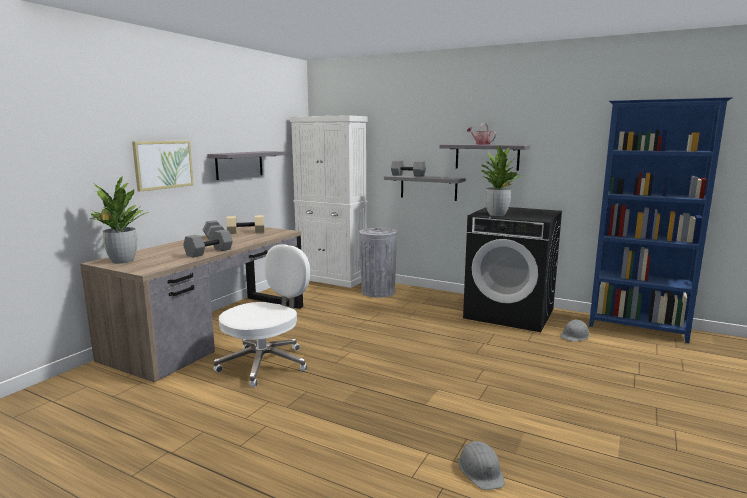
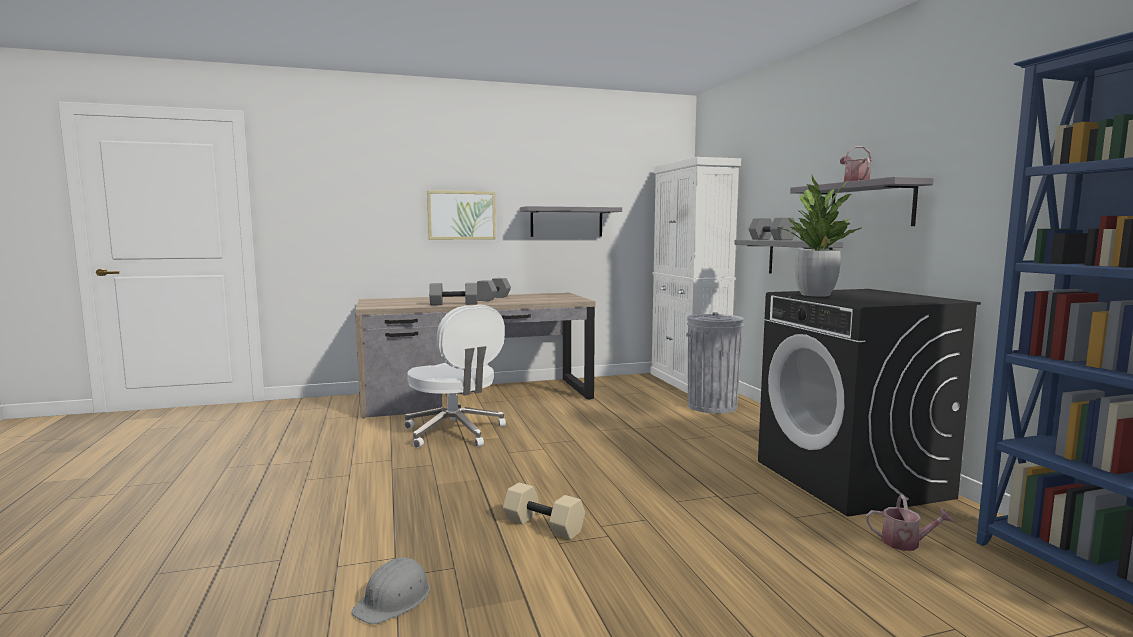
camera: 45 degrees right, 5 degrees down
(122, 261) = (383, 301): potted plant -> none
(245, 232) = (542, 296): beige dumbbell -> beige dumbbell (542, 526)
(266, 363) = (455, 432): white office chair -> white office chair turned 60 degrees clockwise
(575, 335) = (905, 543): grey hard hat -> watering can

